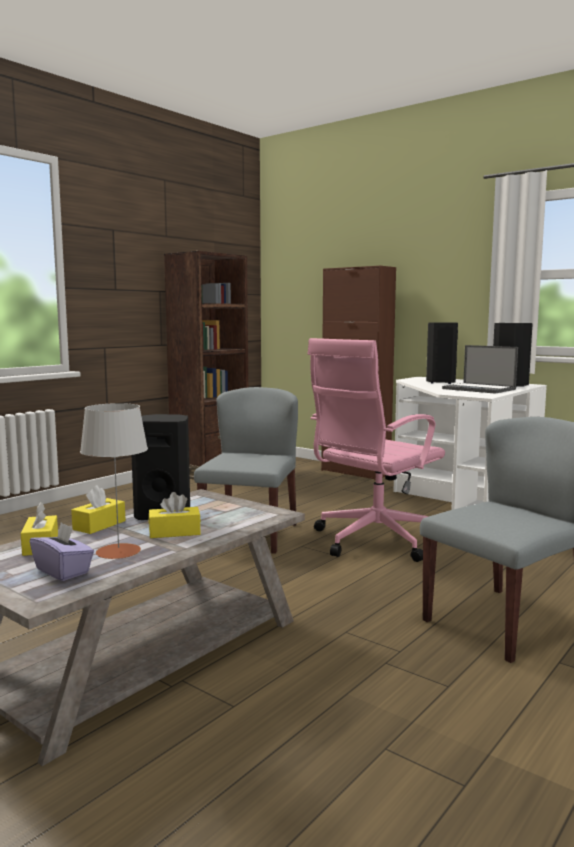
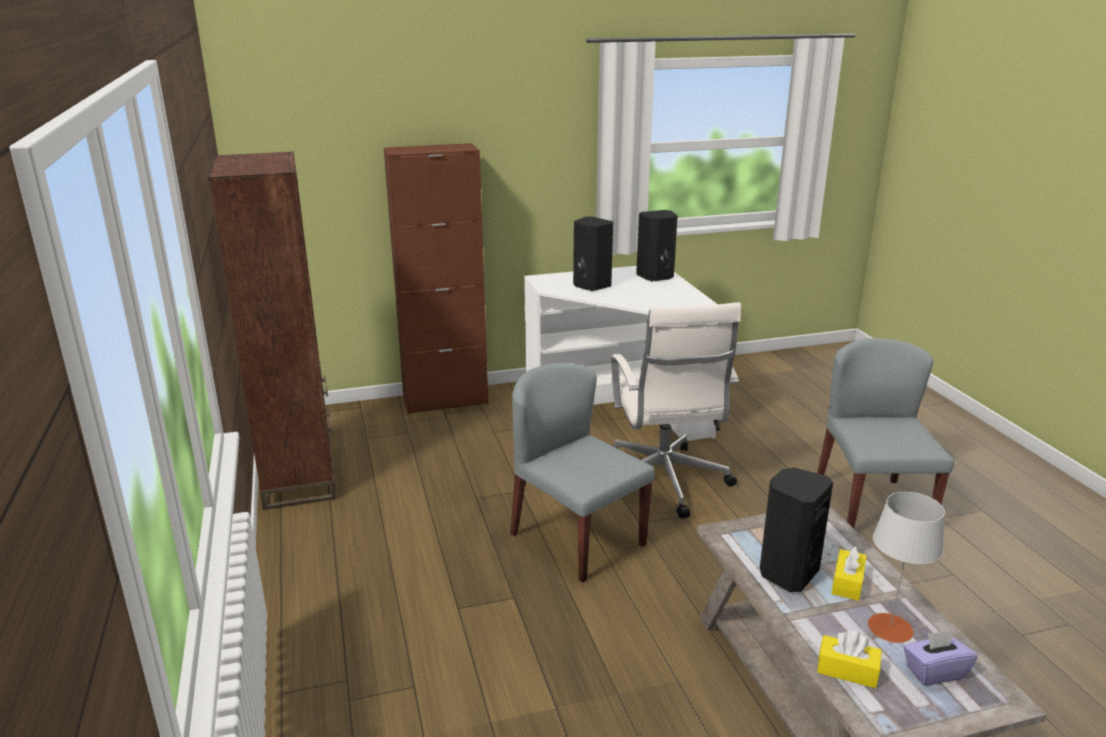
camera: 55 degrees left, 15 degrees up
(99, 525) = (796, 619): yellow tissue box -> none
(373, 541) = (663, 482): pink office chair -> white office chair
(480, 389) = (662, 292): laptop -> none

